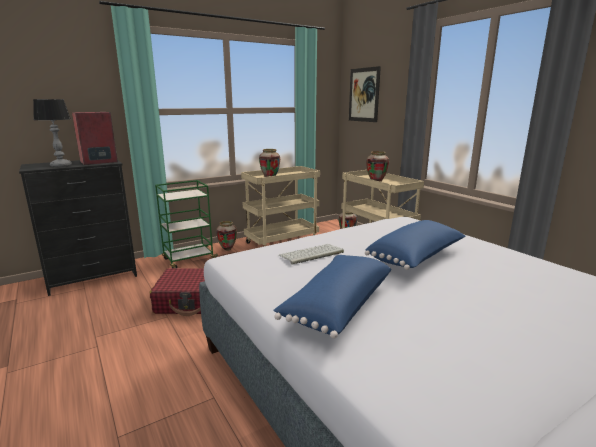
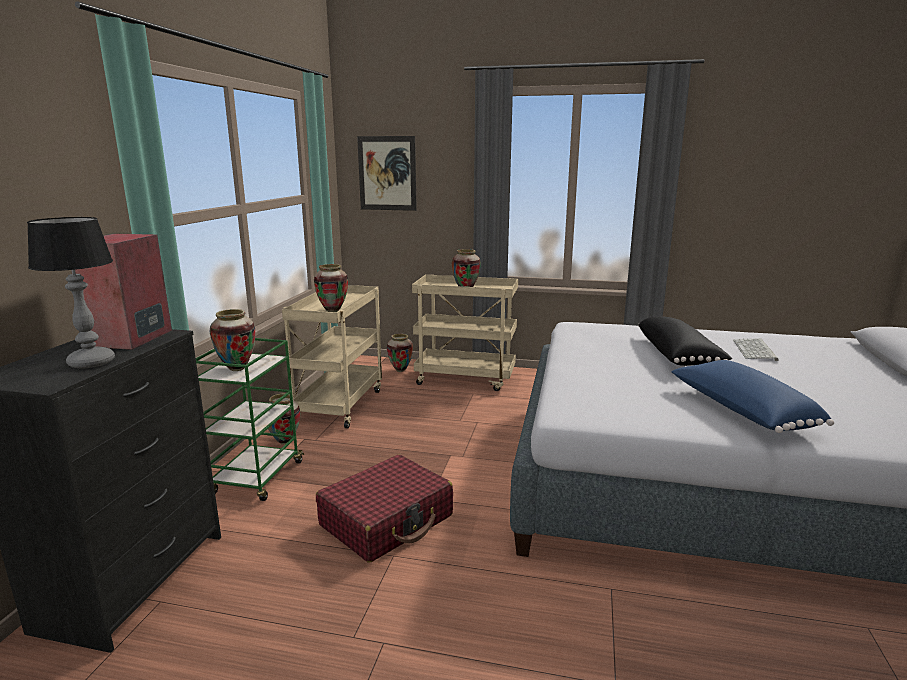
camera: 45 degrees left, 0 degrees up
(177, 194) = (237, 368): none -> vase
(311, 254) = (612, 382): keyboard -> keyboard (755, 350)
(417, 258) = (678, 355): blue pillow -> black pillow

